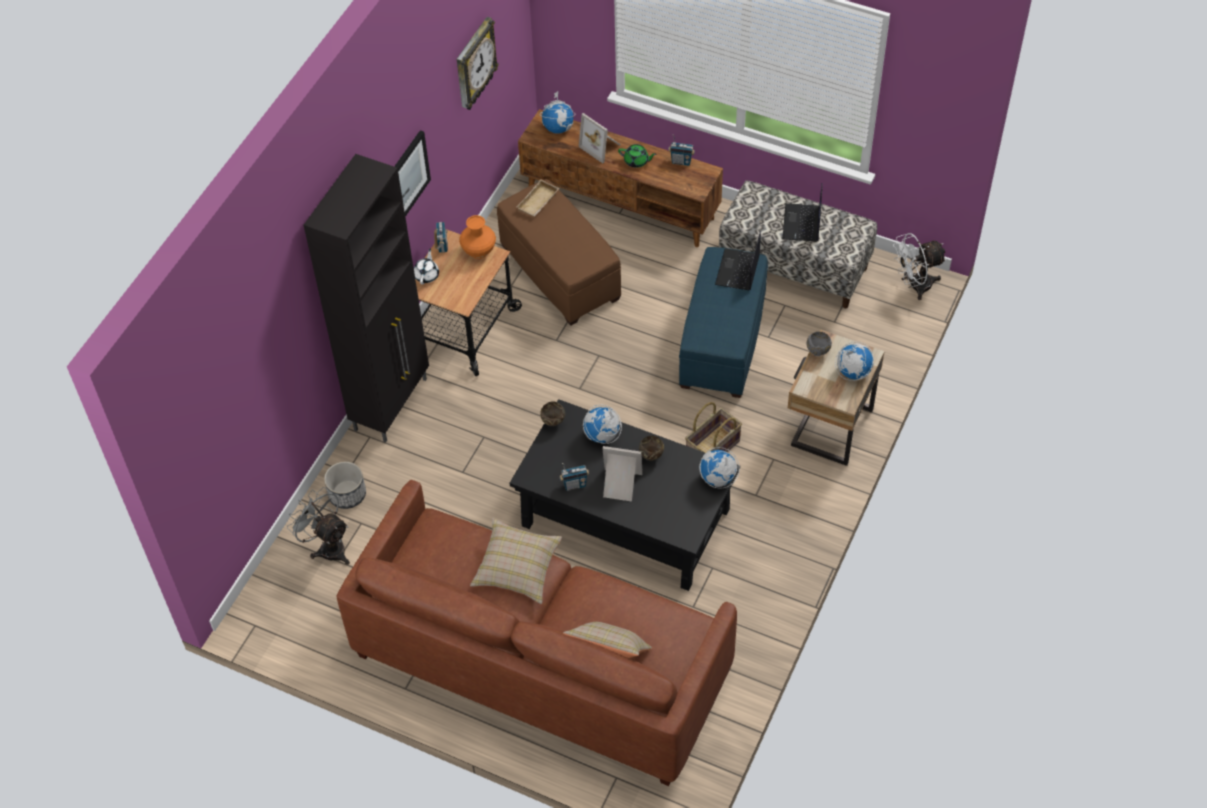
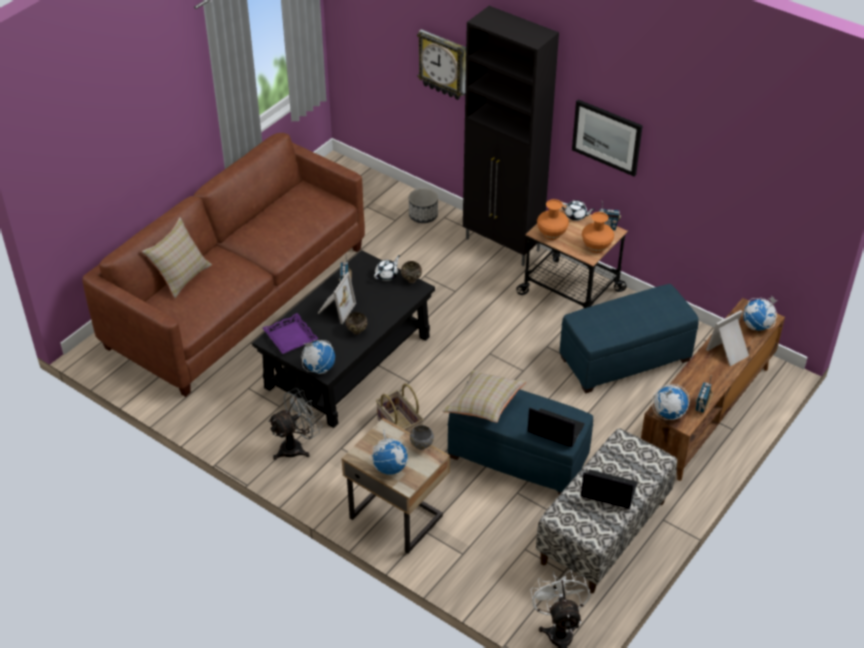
camera: 100 degrees right, 10 degrees down
(328, 547) = (380, 203): grey fan -> grey fan (296, 447)
(465, 292) = (552, 235): none -> orange vase
(474, 65) = (732, 172): wall clock -> wall clock (443, 64)
(517, 569) = (277, 239): beige pillow -> beige pillow (484, 405)
(538, 202) = (666, 307): beige tray -> none
(549, 447) = (387, 275): none -> white teapot
(559, 273) = (625, 359): brown ottoman -> blue ottoman
(602, 435) = (388, 306): globe -> globe (668, 414)
(636, 161) = (706, 374): green teapot -> none
(677, 517) = (291, 337): none -> purple tray

